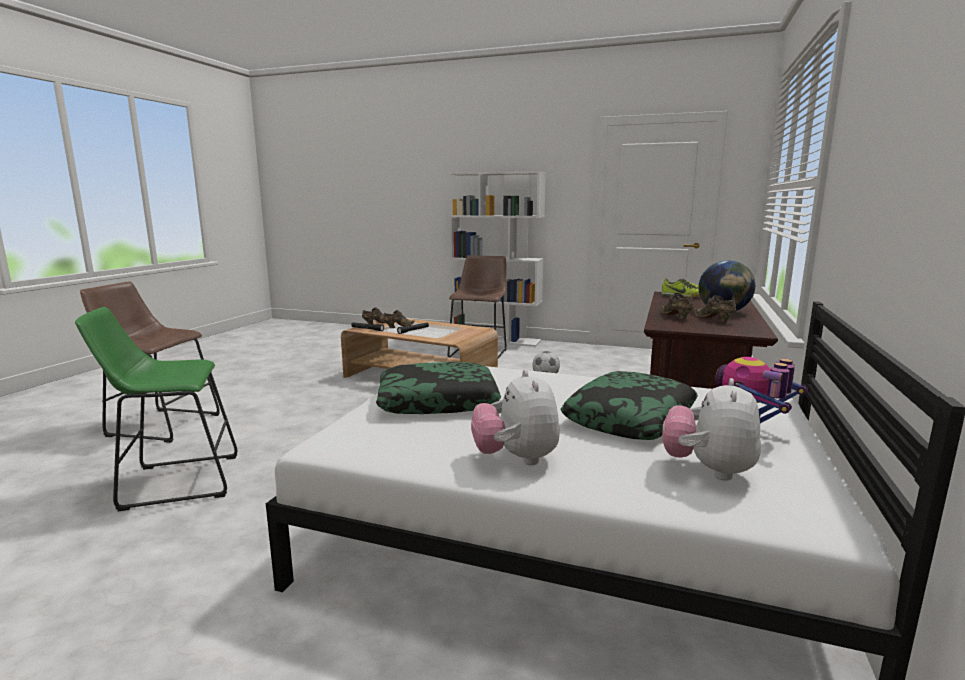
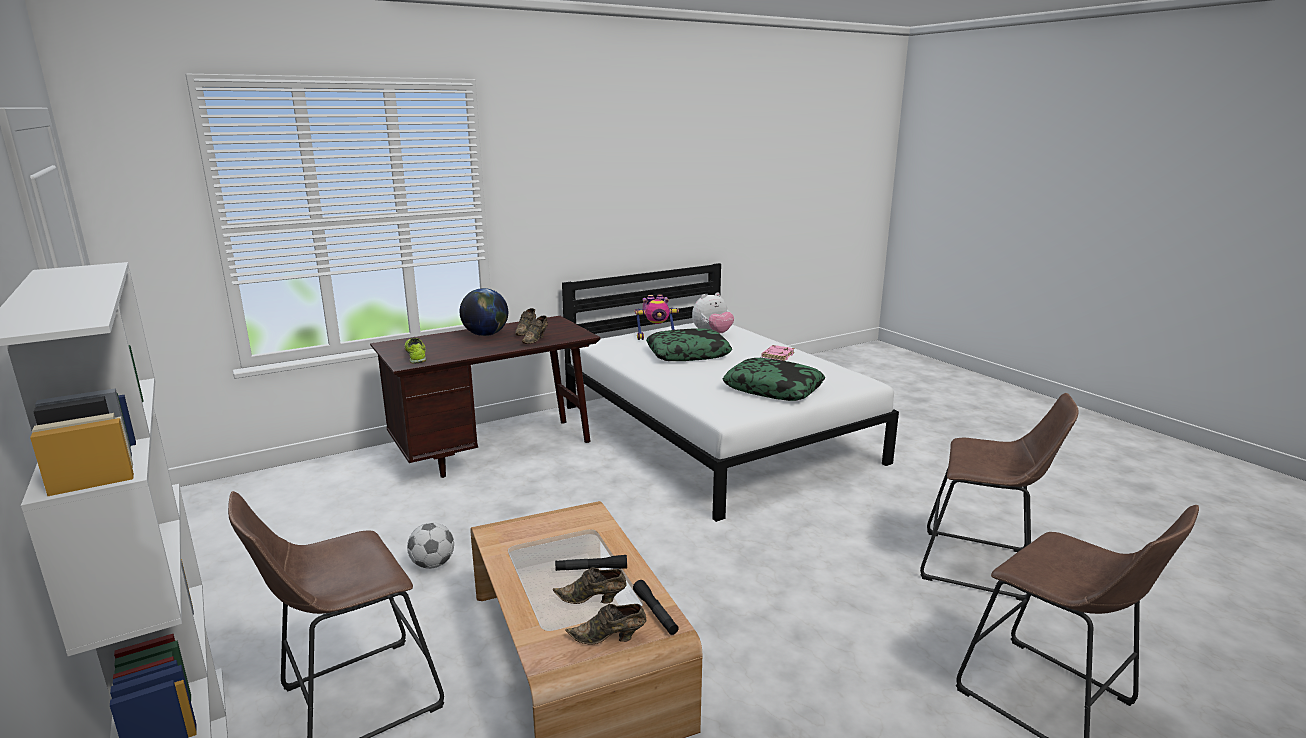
camera: 140 degrees left, 5 degrees up
(174, 482) = (982, 567): green stool -> brown stool
(516, 459) = (777, 355): plush toy -> pink book

